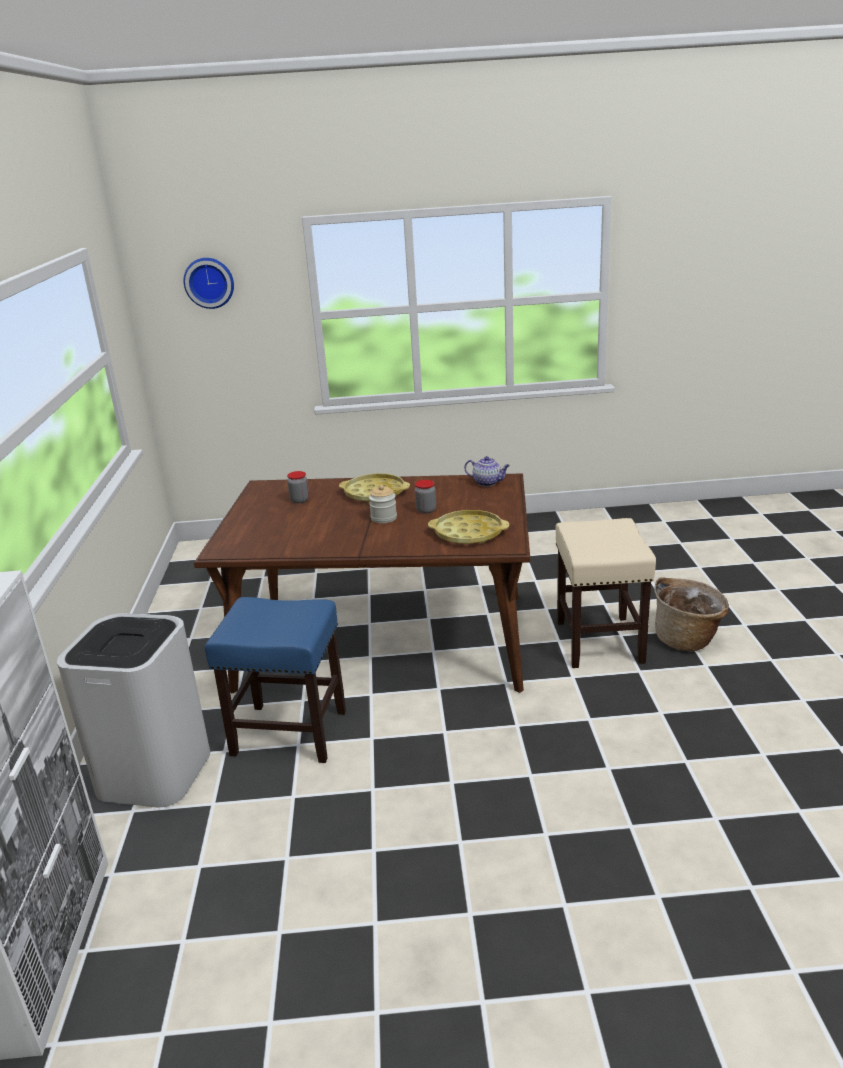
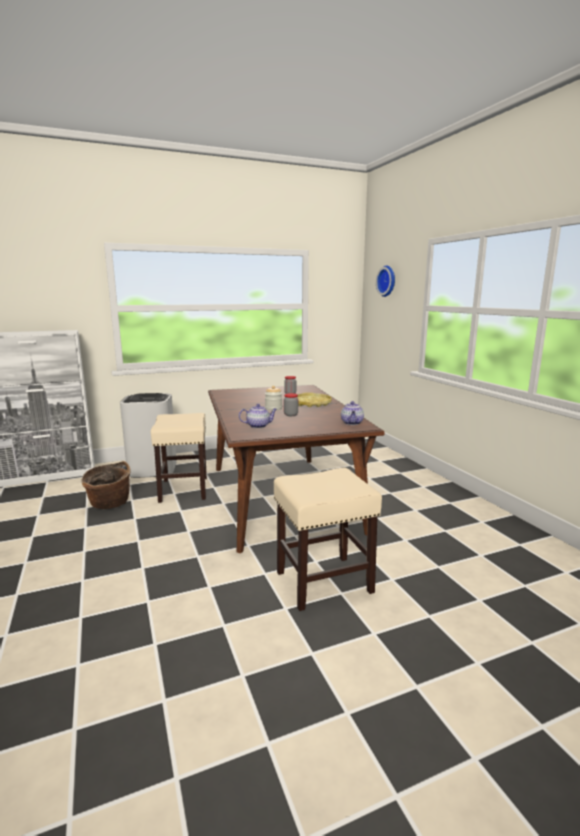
camera: 70 degrees right, 10 degrees down
(288, 733) = (183, 489): blue stool -> beige stool
(468, 533) = (258, 426): yellow tray -> teapot
(687, 639) = (356, 637): basket -> basket (109, 504)

